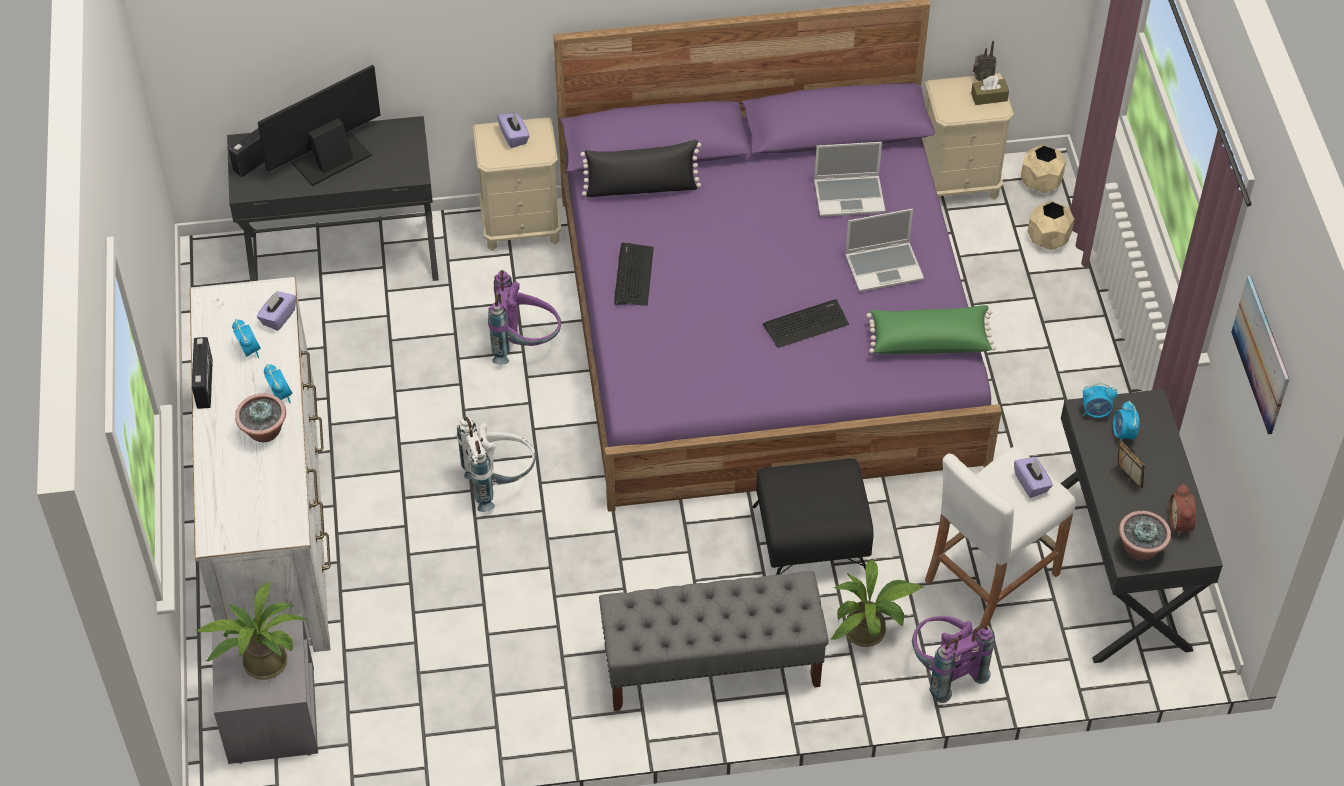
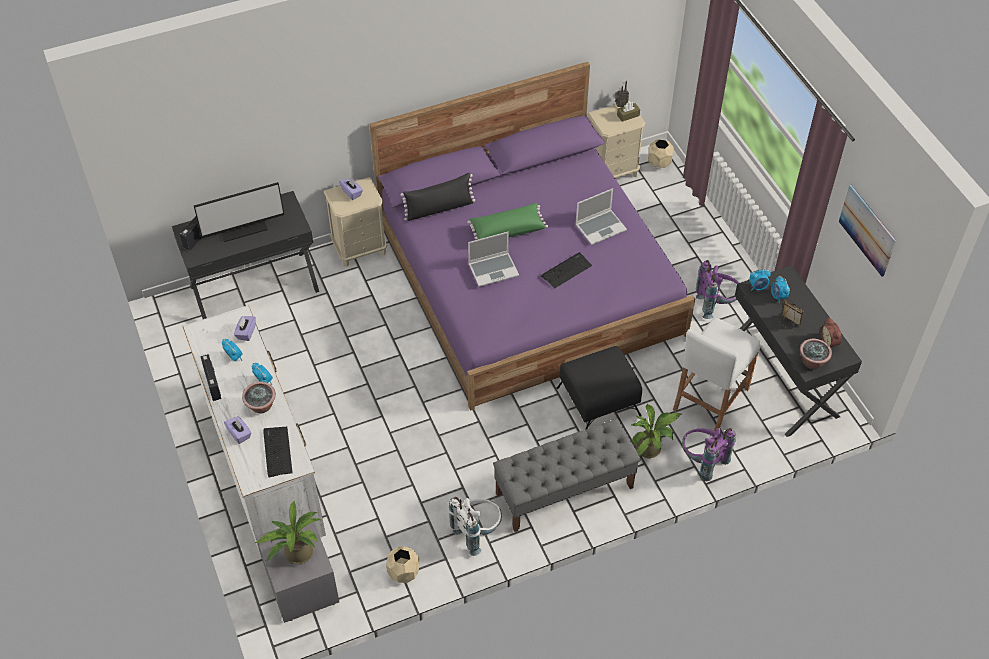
camera: 15 degrees left, 0 degrees up
(330, 158) = (243, 227): monitor -> monitor turned 150 degrees counterclockwise
(499, 483) = (397, 407): white backpack -> white backpack (477, 532)
(525, 345) = (386, 320): purple backpack -> purple backpack (716, 304)
(633, 275) = (452, 262): keyboard -> keyboard (277, 451)
(850, 196) = (566, 189): laptop -> laptop (493, 269)
(929, 340) = (642, 265): green pillow -> green pillow (507, 229)
(1031, 484) = (733, 337): purple tissue box -> purple tissue box (239, 434)
(1047, 239) = (674, 194): beige planter -> beige planter (403, 572)

